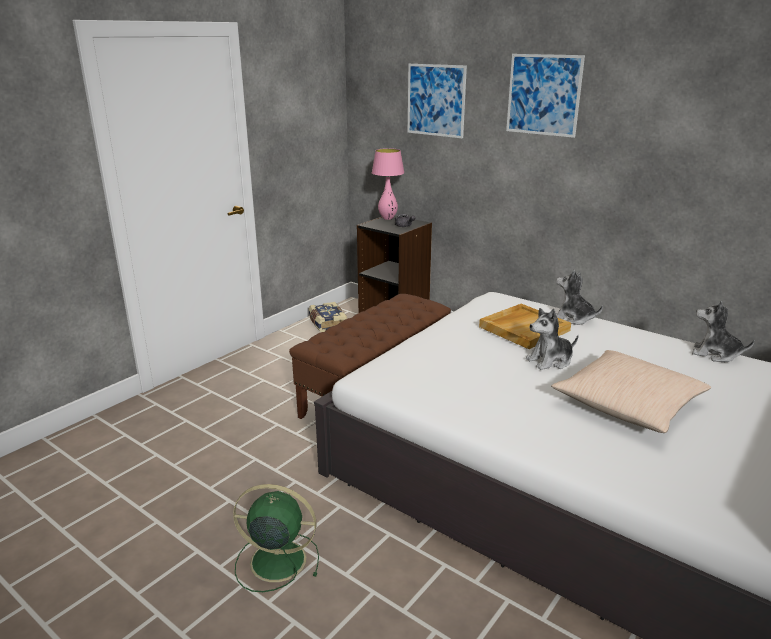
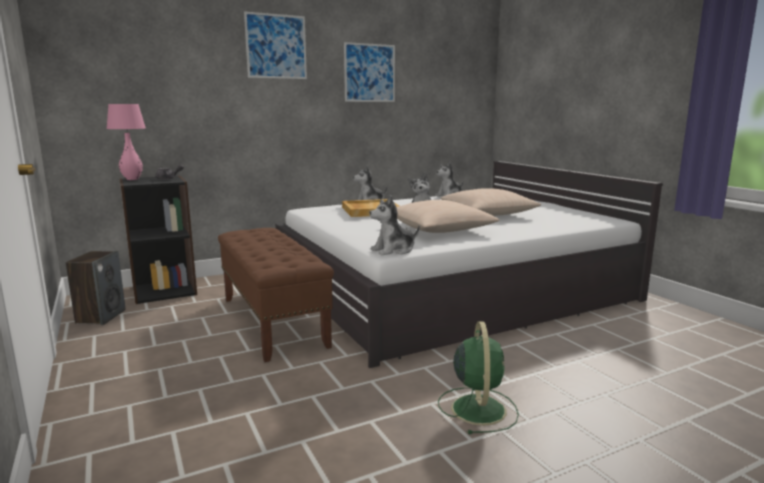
camera: 65 degrees left, 10 degrees down
(275, 560) = (478, 408): green fan -> green fan turned 150 degrees clockwise
(326, 324) = (101, 316): book -> speaker
(369, 381) = (394, 250): none -> plush toy
(436, 100) = (166, 52): picture -> picture (369, 73)
(486, 388) = (440, 229): none -> beige pillow

